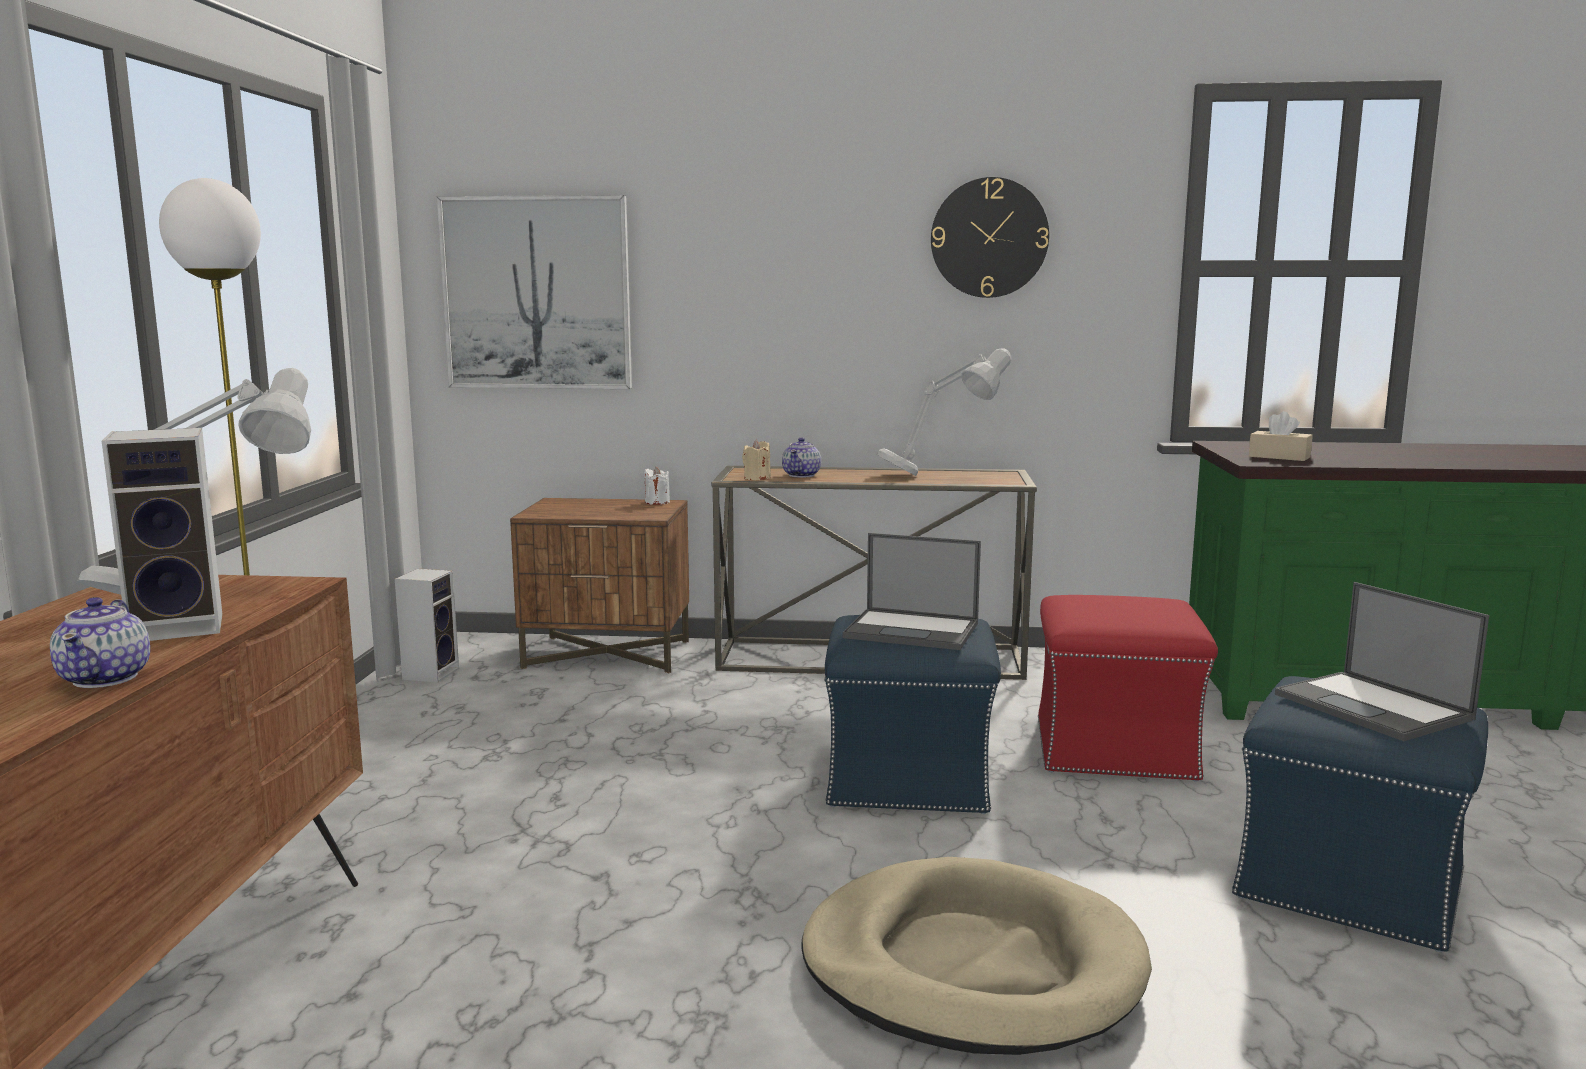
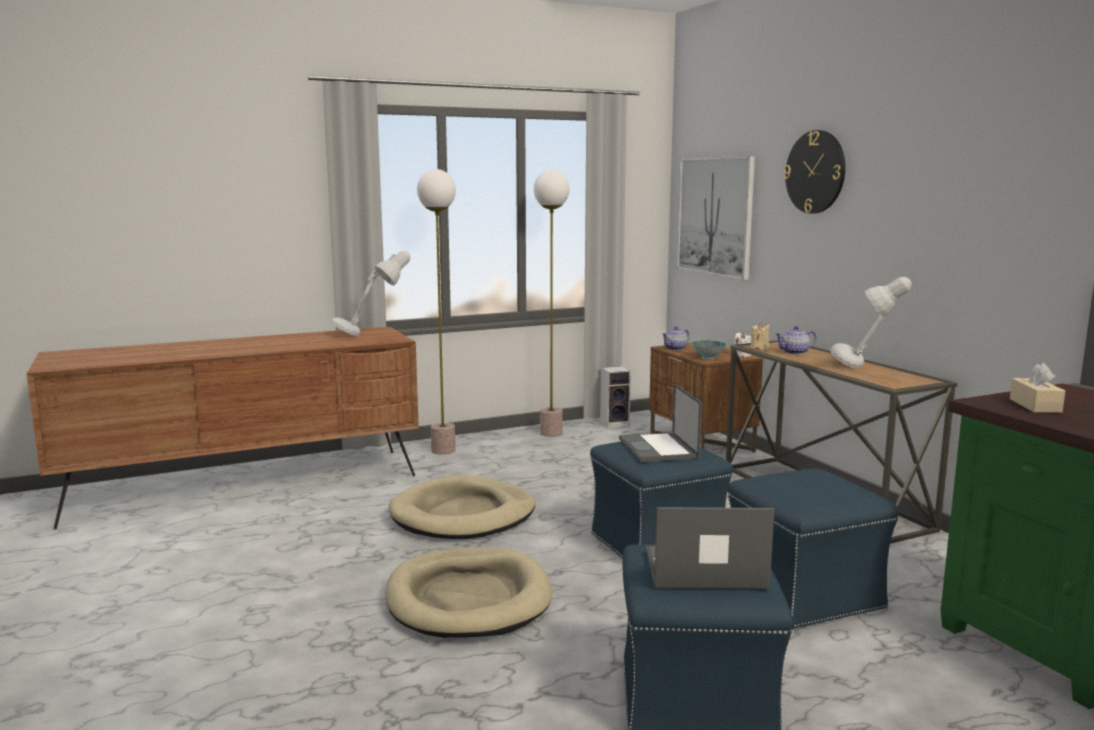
camera: 60 degrees right, 0 degrees up
(106, 678) = (276, 349): teapot -> teapot (675, 349)
(181, 627) = (333, 343): speaker -> none
(376, 721) = (551, 433): none -> floor lamp
(623, 884) = (463, 515): none -> beige dog bed
(639, 514) = (708, 358): none -> bowl
(989, 238) = (948, 185): wall clock -> wall clock (815, 172)
(1117, 748) = (804, 594): red ottoman -> blue ottoman
(1375, 707) = (703, 569): laptop -> laptop turned 60 degrees clockwise

